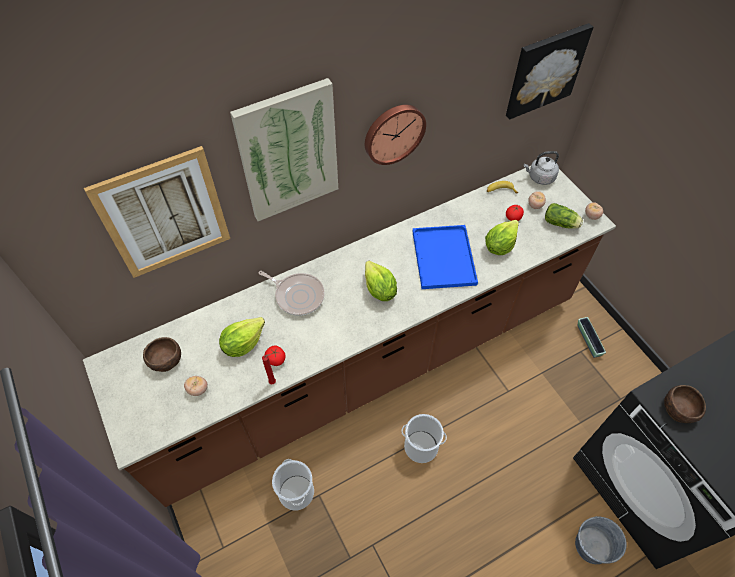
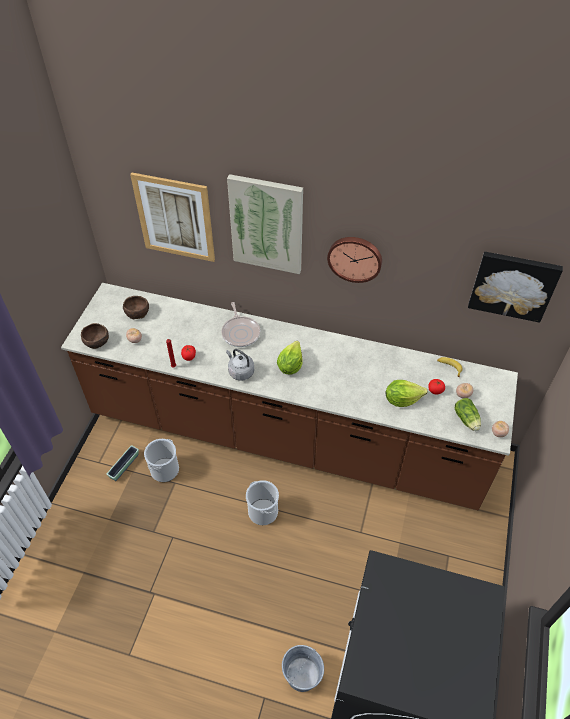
camera: 45 degrees right, 5 degrees down
(243, 344) = (182, 335): lettuce -> none
(442, 256) = (354, 377): blue tray -> none
(539, 177) = (492, 380): grey kettle -> grey kettle (240, 371)
(588, 340) = (464, 554): planter -> planter (124, 466)
(679, 408) = (389, 589): brown bowl -> brown bowl (97, 341)

